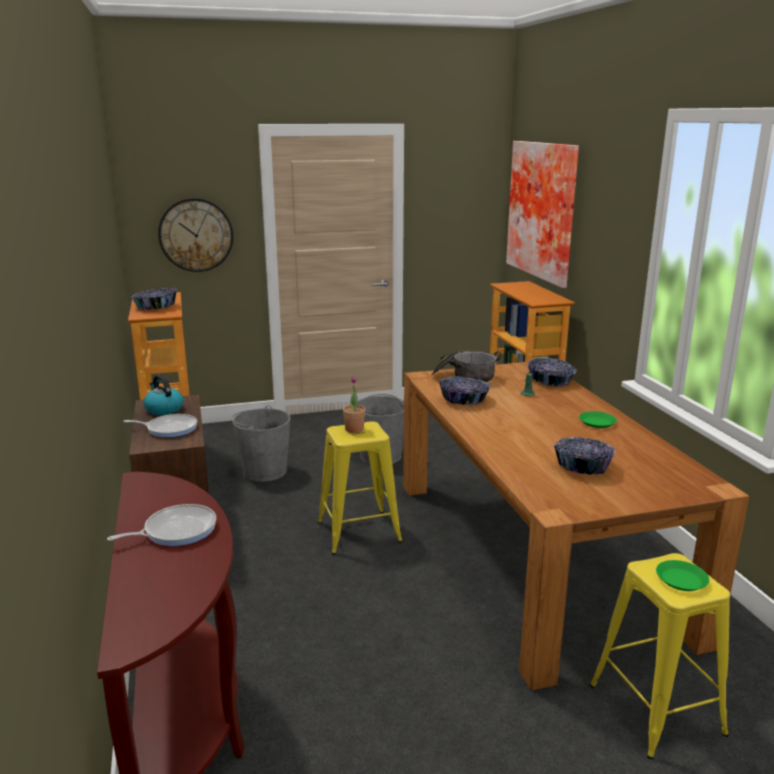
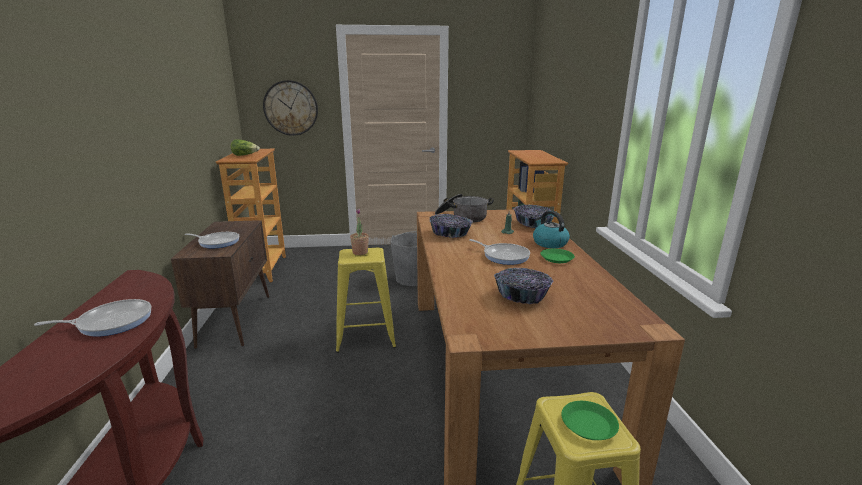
camera: 10 degrees right, 0 degrees up
(156, 307) = (245, 155): bowl -> lettuce
(163, 409) = (227, 228): kettle -> kettle (549, 243)
(264, 471) = (321, 283): grey bucket -> none
(540, 424) = (504, 256): none -> frying pan
(545, 210) = (553, 91): picture -> none

